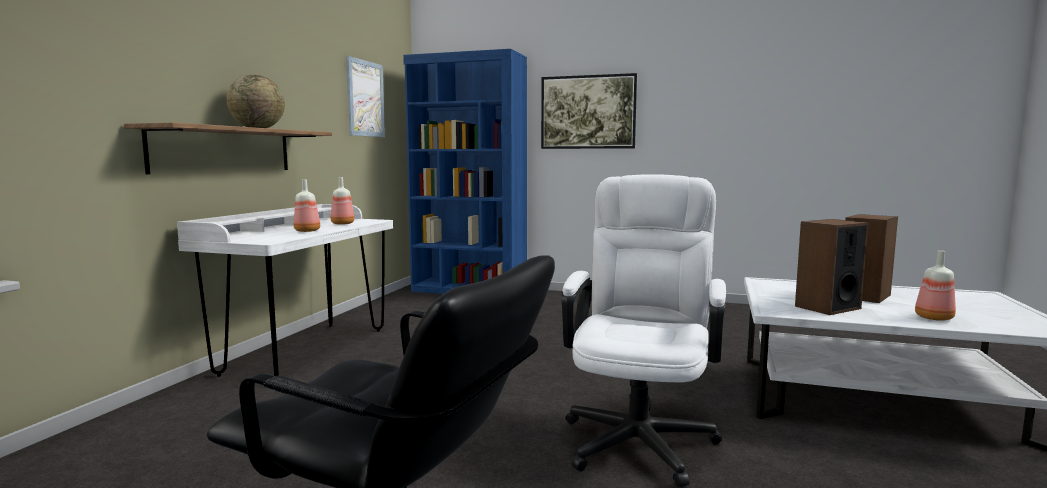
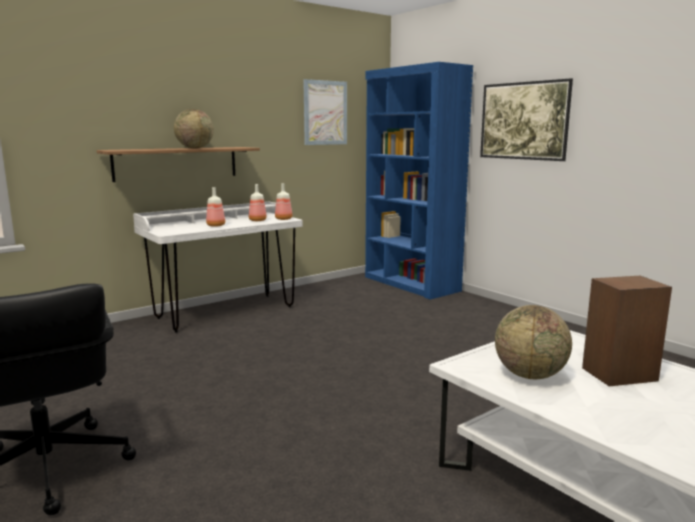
camera: 35 degrees right, 5 degrees up
(640, 435) = (318, 442): white office chair -> none
(827, 307) = (529, 375): speaker -> globe
(932, 318) = (618, 419): bottle -> bottle (283, 219)

